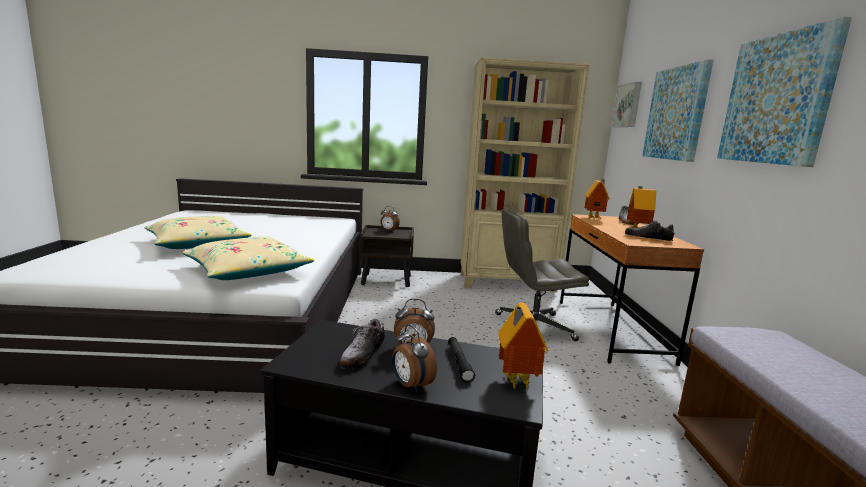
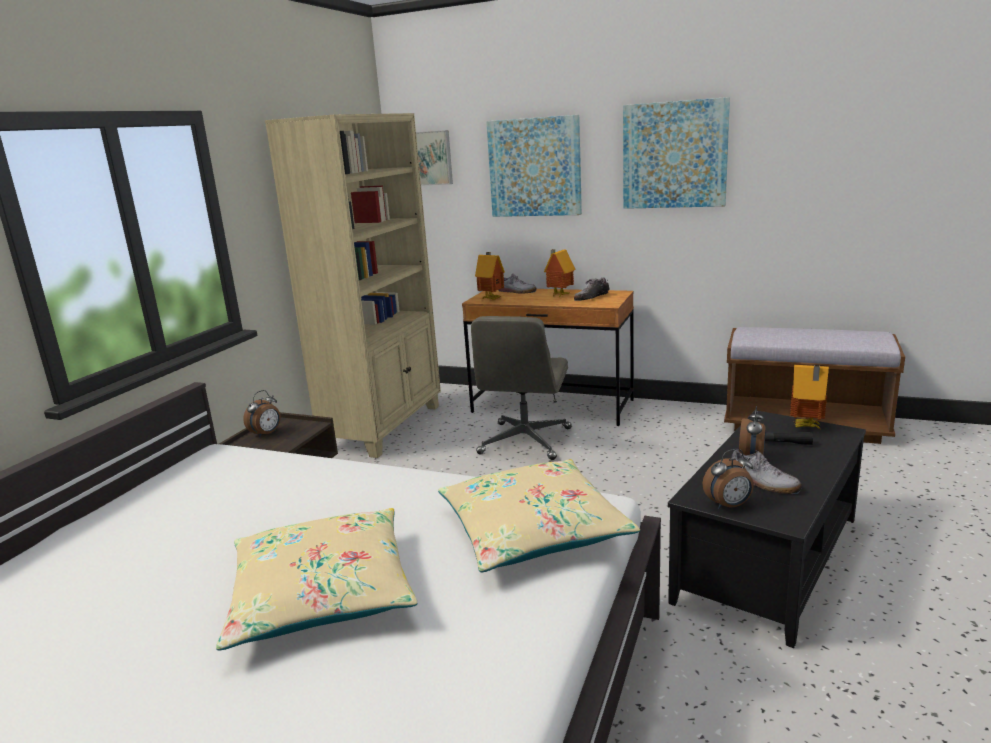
camera: 65 degrees left, 5 degrees up
(410, 385) = (821, 466): alarm clock -> alarm clock (729, 506)

